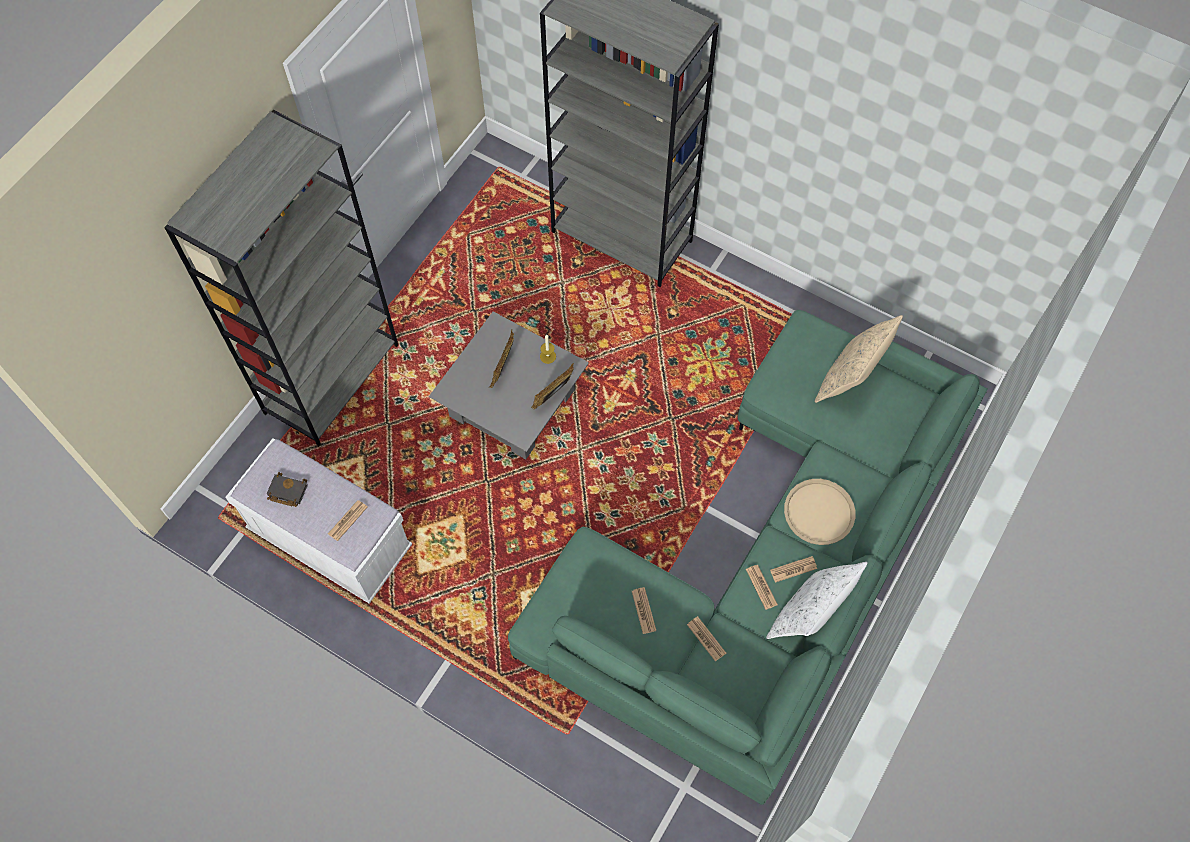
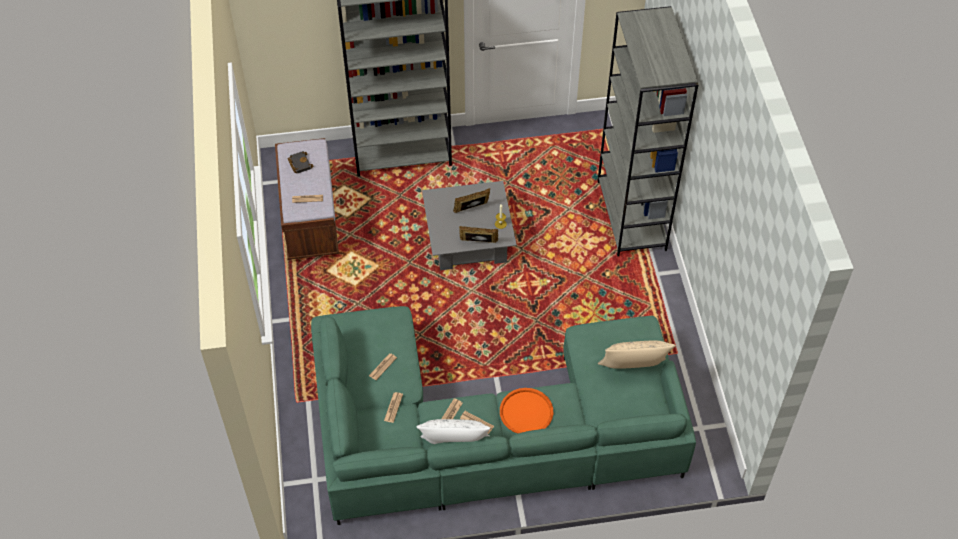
camera: 50 degrees right, 10 degrees down
(330, 540) = (310, 220): white bench -> brown bench
(819, 512) = (526, 412): beige tray -> orange tray

